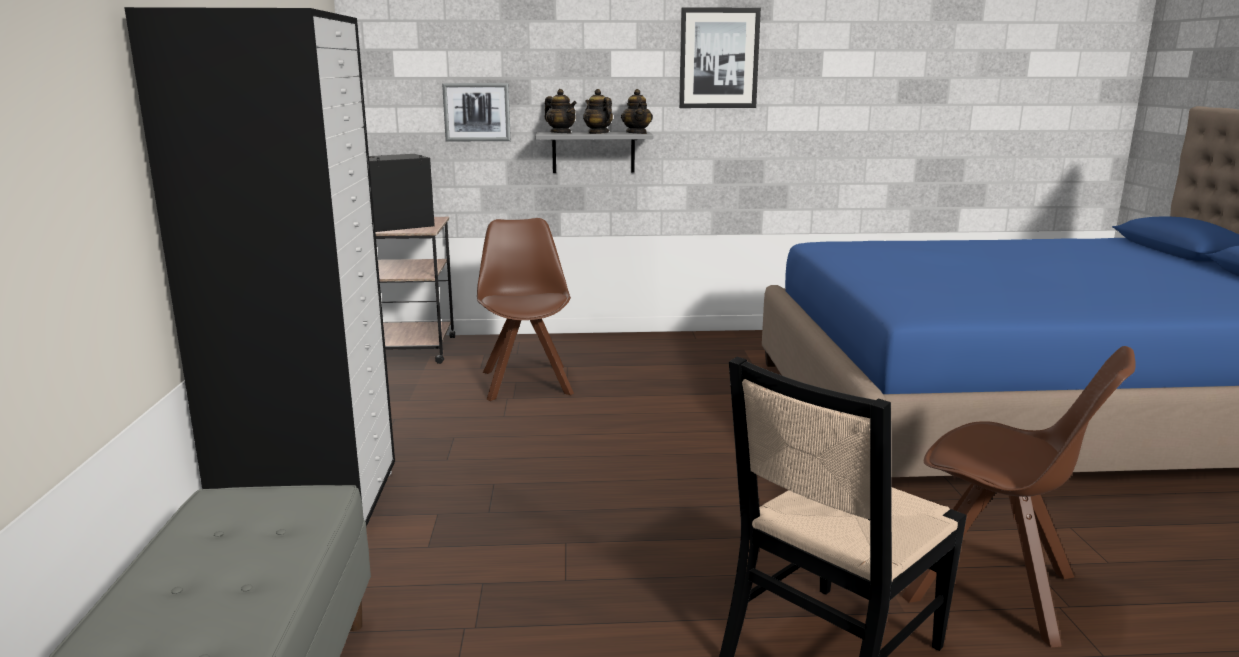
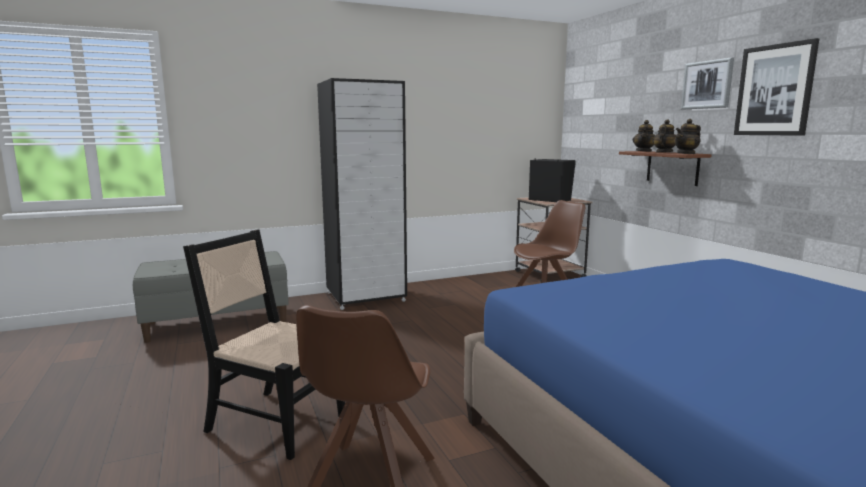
camera: 70 degrees right, 5 degrees down
(477, 112) = (613, 136): picture -> picture (707, 84)
(593, 152) = (672, 167): grey shelf -> brown shelf

